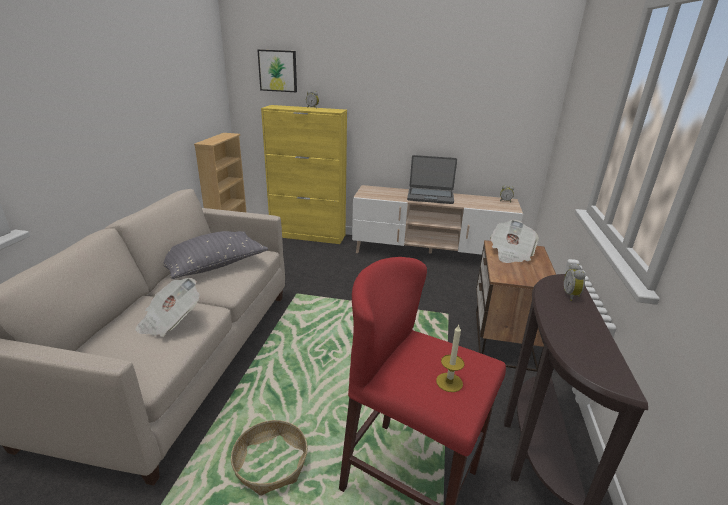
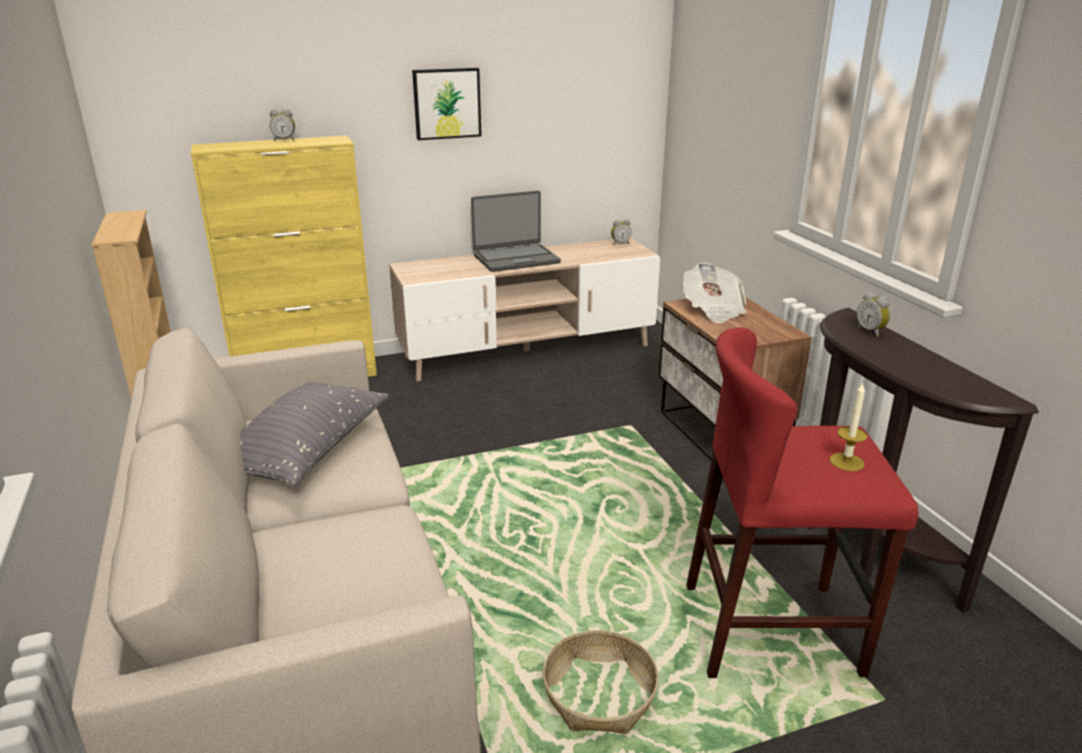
camera: 30 degrees left, 0 degrees up
(170, 321) = (360, 548): newspaper -> none
(278, 71) = (199, 78): picture -> picture (446, 103)

